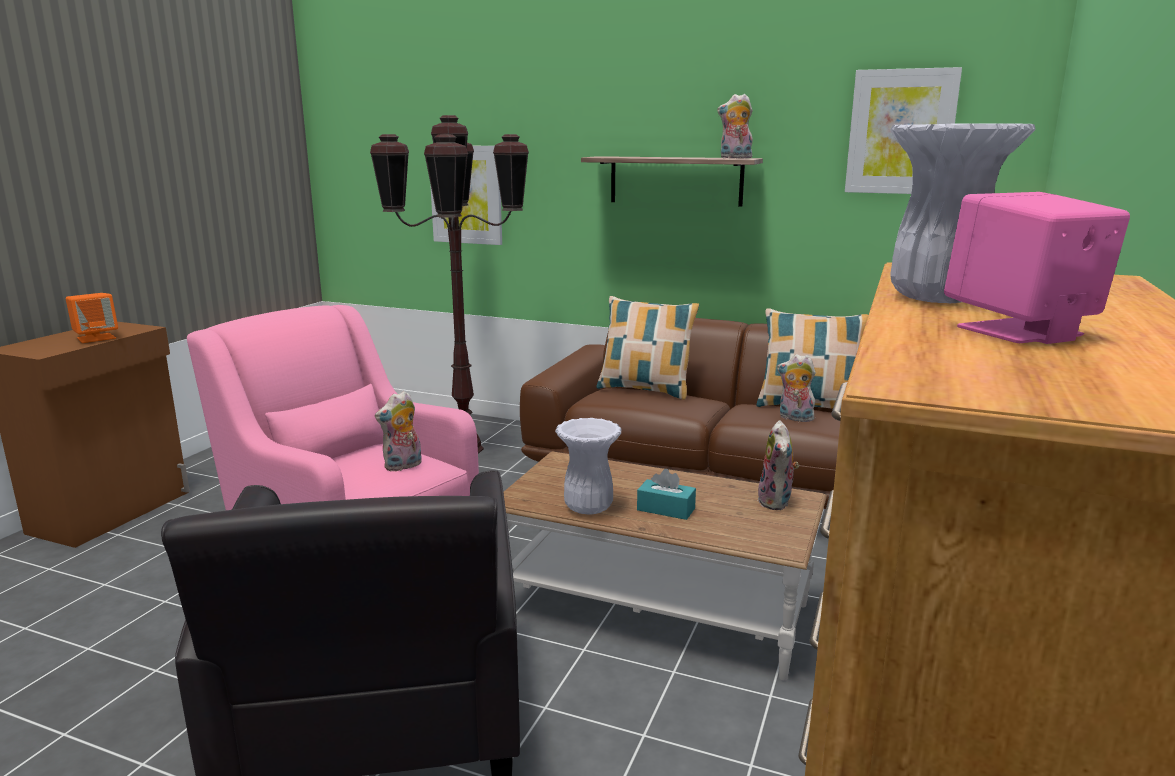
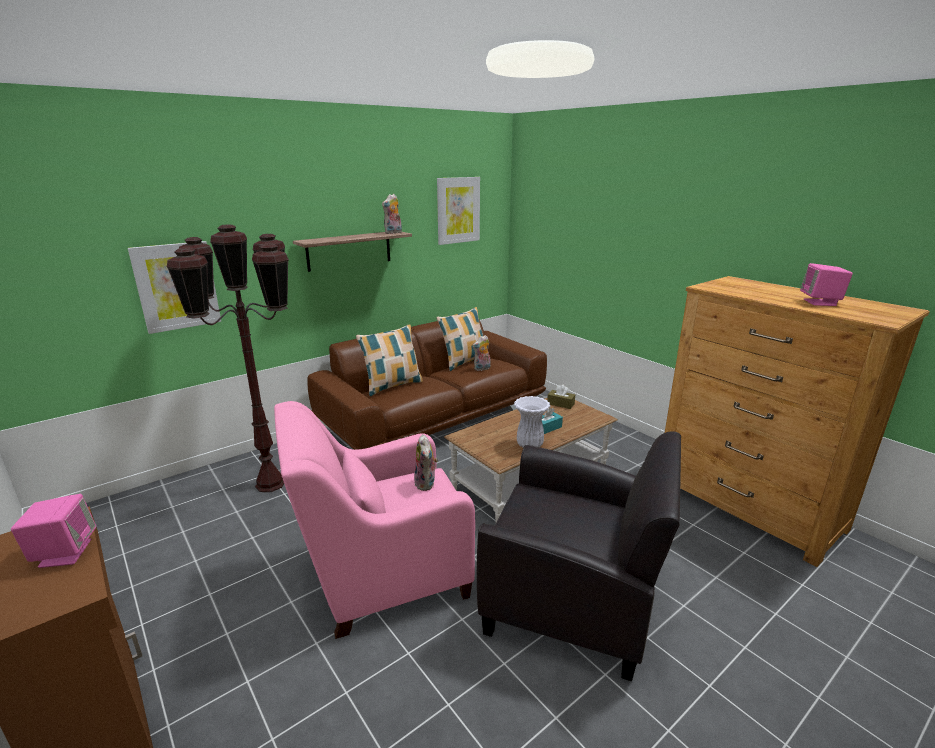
camera: 60 degrees left, 5 degrees up
(96, 338) = (64, 553): orange speaker -> pink speaker
(777, 502) = (560, 404): plush toy -> brown tissue box
(940, 298) = (768, 297): white vase -> none

